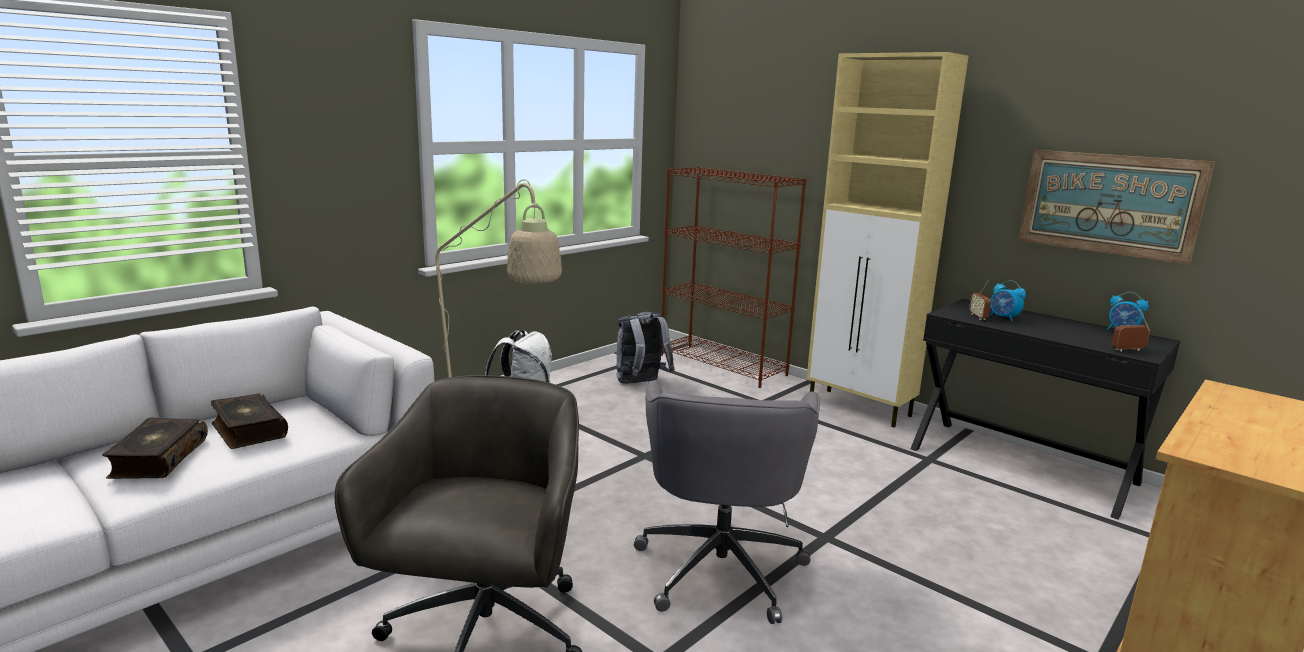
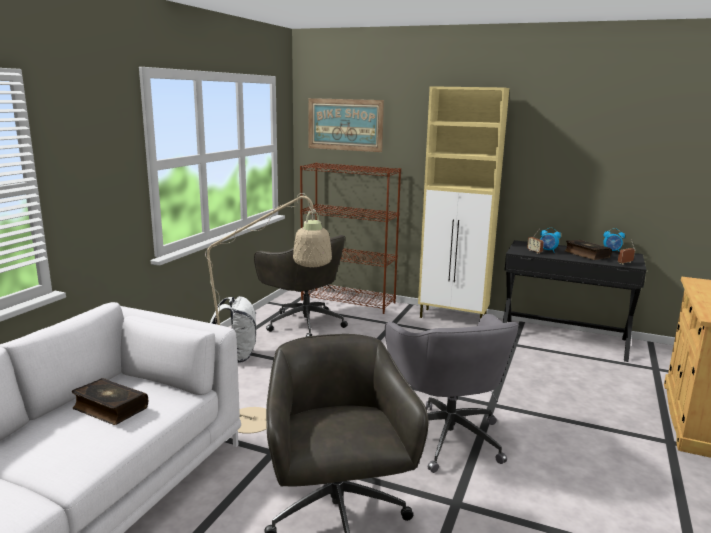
camera: 20 degrees left, 0 degrees up
(158, 459) = (60, 445): book -> book (586, 255)
(641, 383) = (304, 323): grey backpack -> grey office chair
(1109, 204) = (598, 177): picture -> picture (345, 124)

